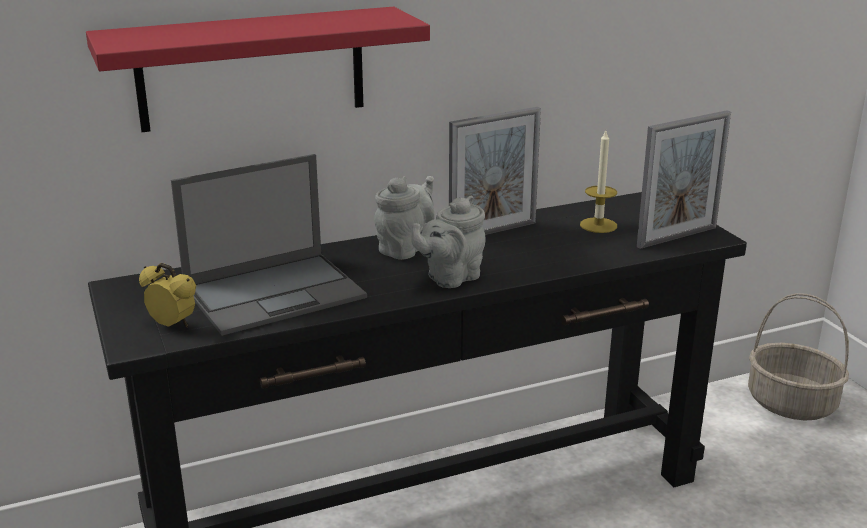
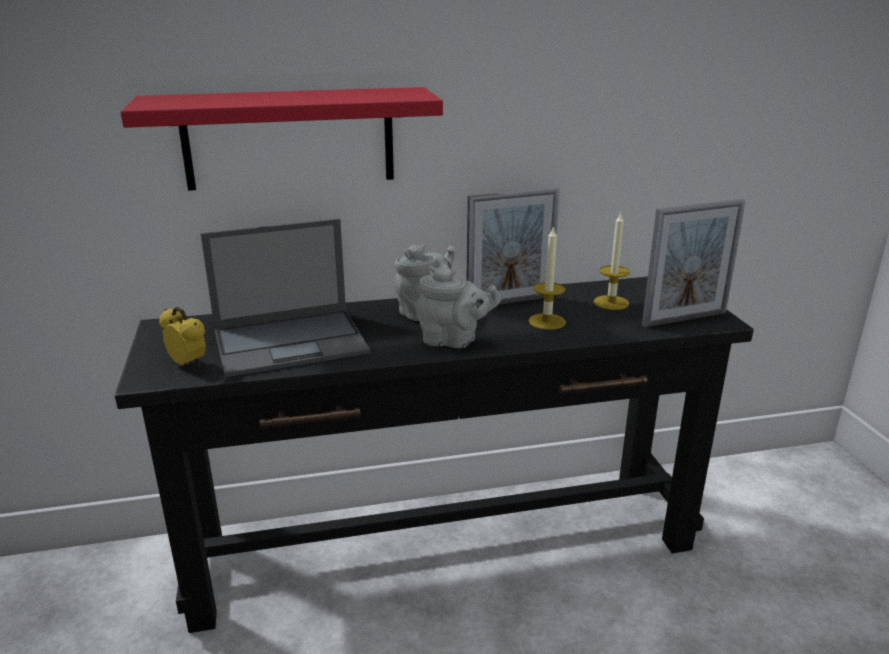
camera: 10 degrees right, 0 degrees up
(450, 278) = (453, 341): grey teapot -> grey teapot turned 135 degrees counterclockwise
(539, 250) = (547, 321): none -> candle
(792, 403) = (802, 484): basket -> none

